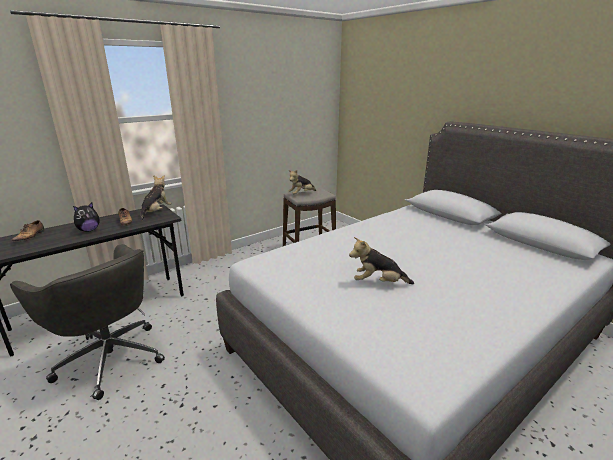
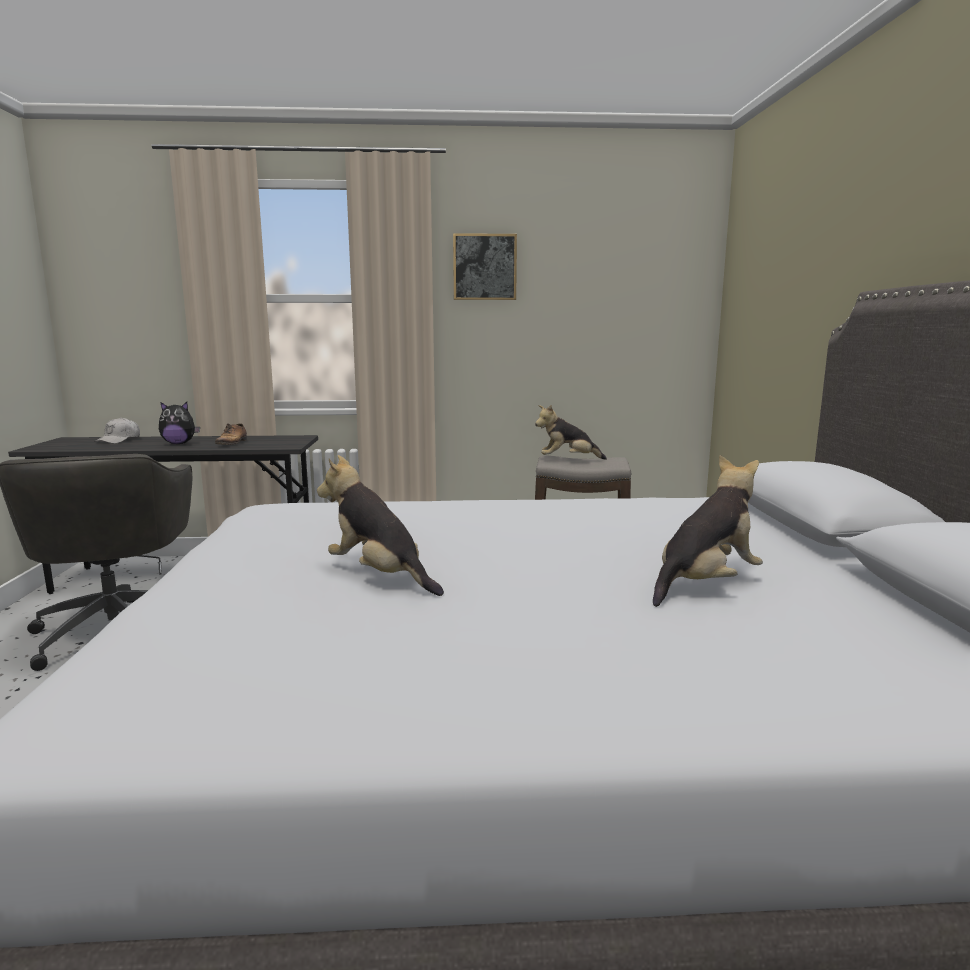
camera: 35 degrees right, 10 degrees down
(30, 237) = (119, 440): shoe -> white cap
(156, 212) = (287, 440): plush toy -> plush toy (705, 584)
(239, 94) = (484, 267): none -> picture

